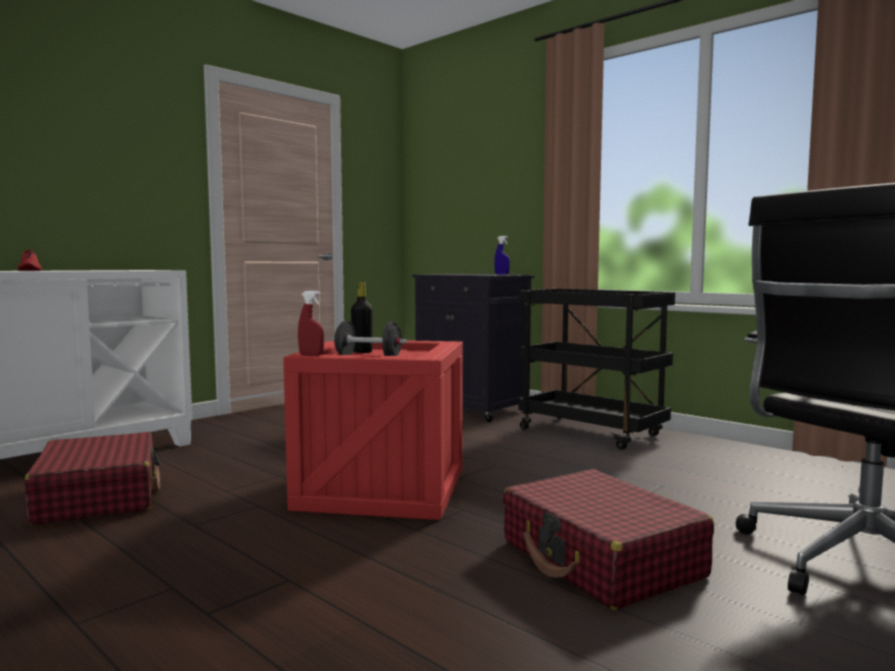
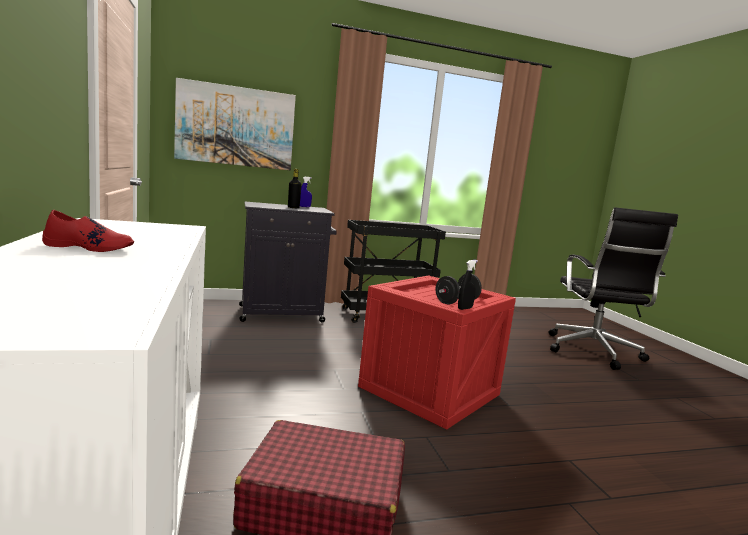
camera: 60 degrees left, 5 degrees up
(311, 355) = (465, 308): red spray bottle -> black spray bottle
(362, 352) = (420, 295): black bottle -> black bottle (293, 207)
(463, 191) = (236, 126): none -> picture
(601, 559) = (572, 383): red suitcase -> none

